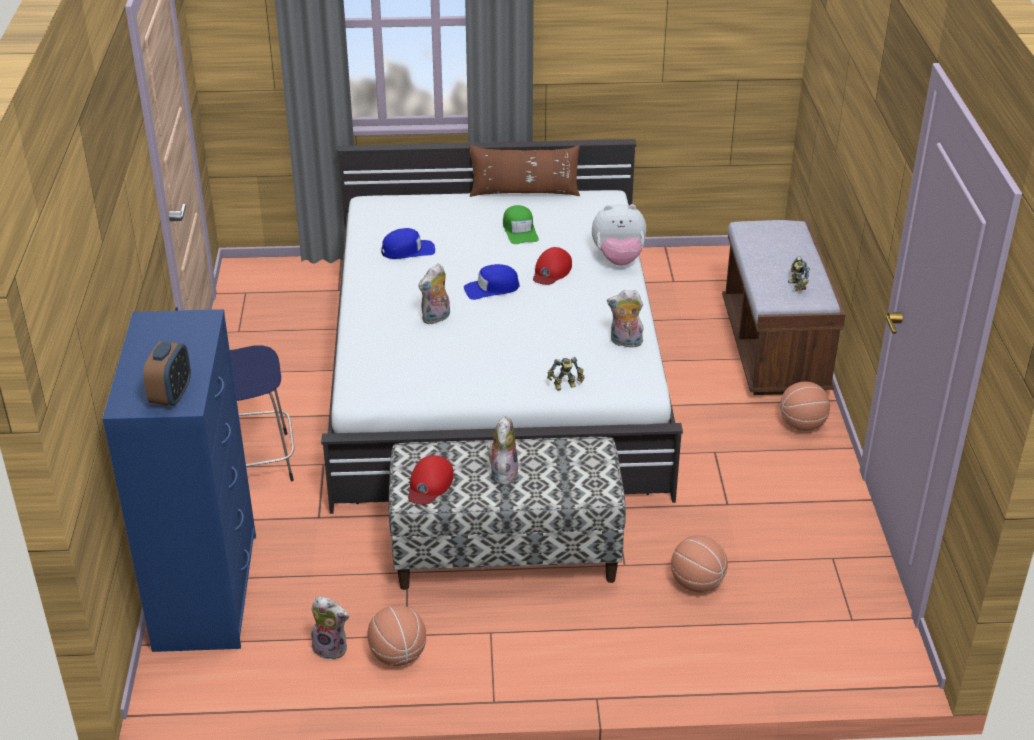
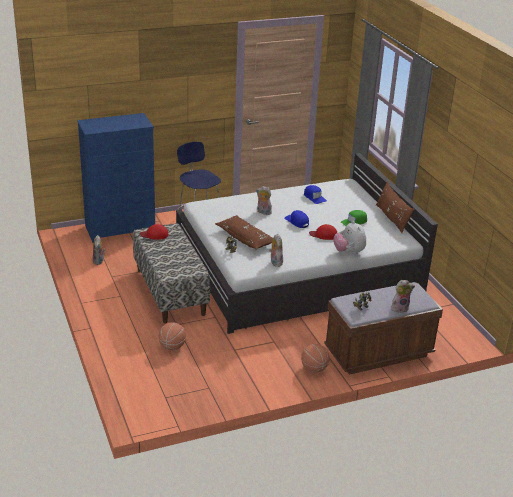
camera: 70 degrees right, 5 degrees down
(171, 395) = (94, 127): alarm clock -> none
(398, 655) = (99, 276): basketball -> none
(502, 472) = (170, 250): plush toy -> plush toy (400, 308)
(525, 359) = (245, 238): none -> brown pillow

